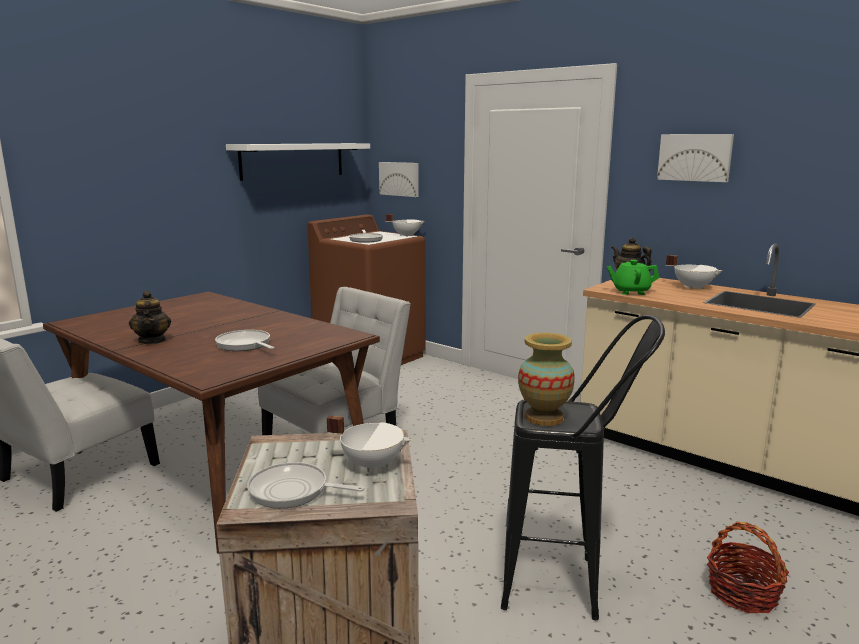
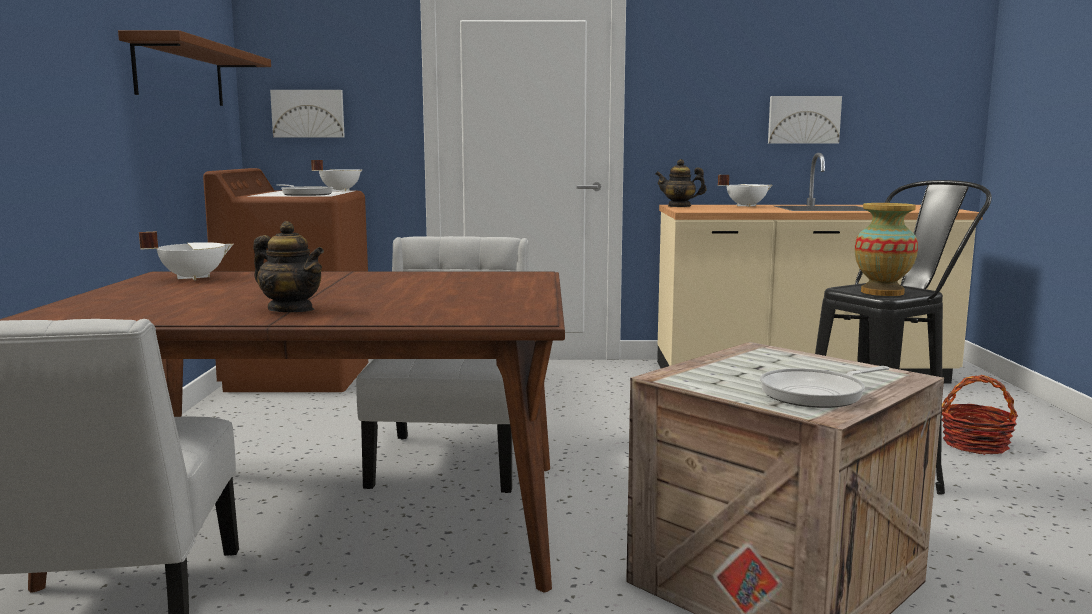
camera: 40 degrees left, 5 degrees down
(245, 345) = (443, 295): frying pan -> none
(293, 160) = (180, 74): white shelf -> brown shelf
(372, 464) = (808, 364): white cooking pot -> white cooking pot (193, 278)
(630, 292) = (717, 210): green teapot -> none
(695, 157) = (719, 75): picture -> picture (803, 120)

